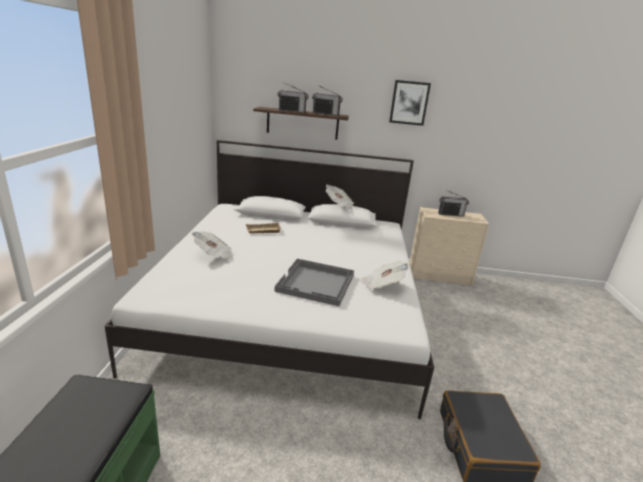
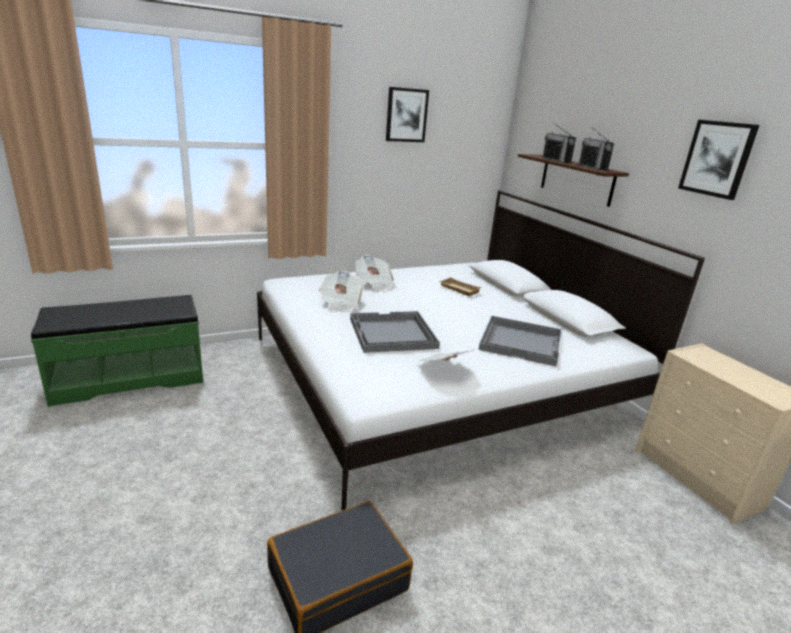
camera: 60 degrees right, 0 degrees up
(168, 83) = (406, 115): none -> picture
(339, 205) = (571, 296): newspaper -> newspaper (340, 303)
(362, 246) = (521, 342): none -> grey tray
(450, 214) = (733, 371): radio -> none

